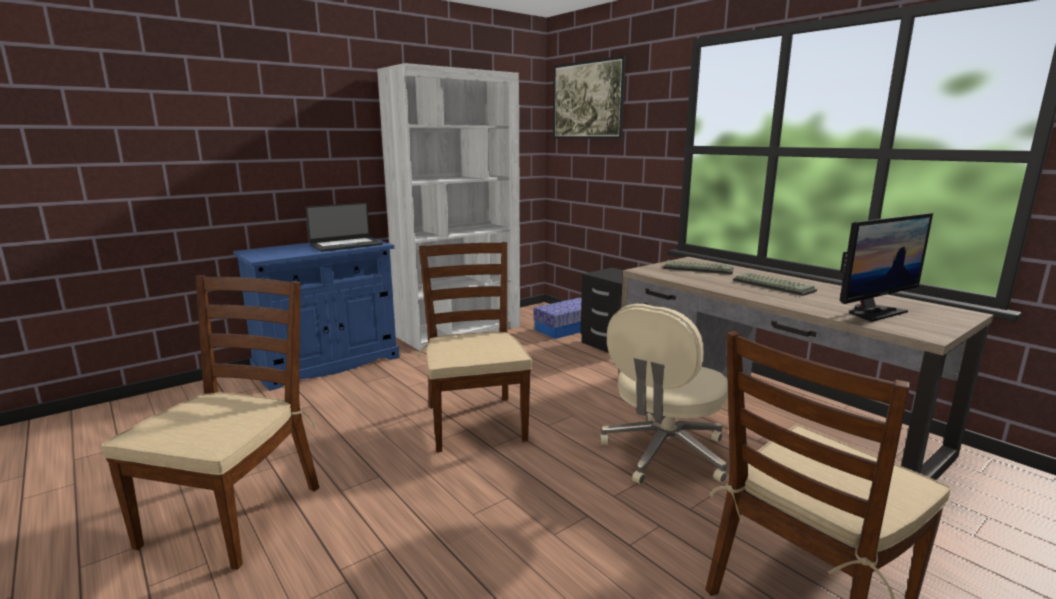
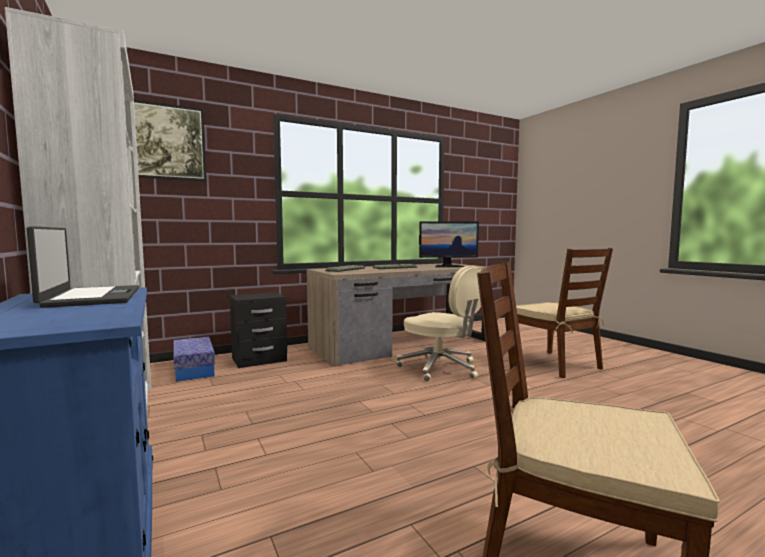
camera: 80 degrees left, 10 degrees down
(475, 422) = (378, 419): brown chair -> none
(873, 312) = (447, 266): monitor -> monitor turned 105 degrees clockwise

